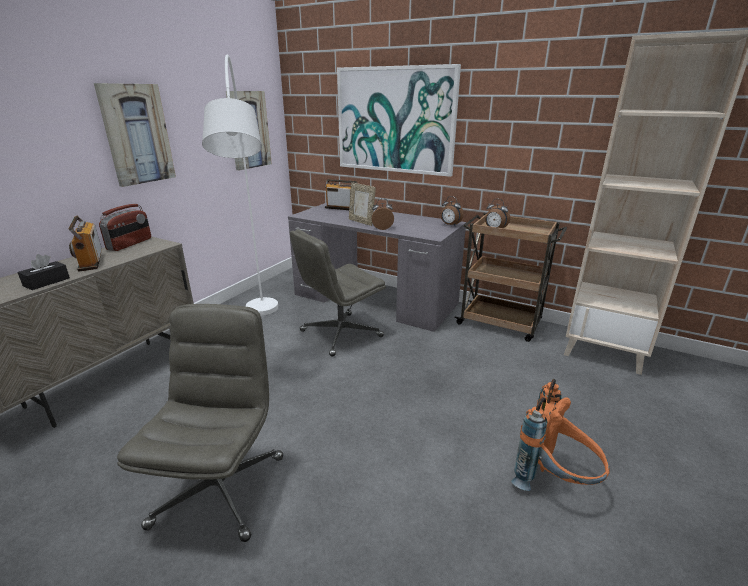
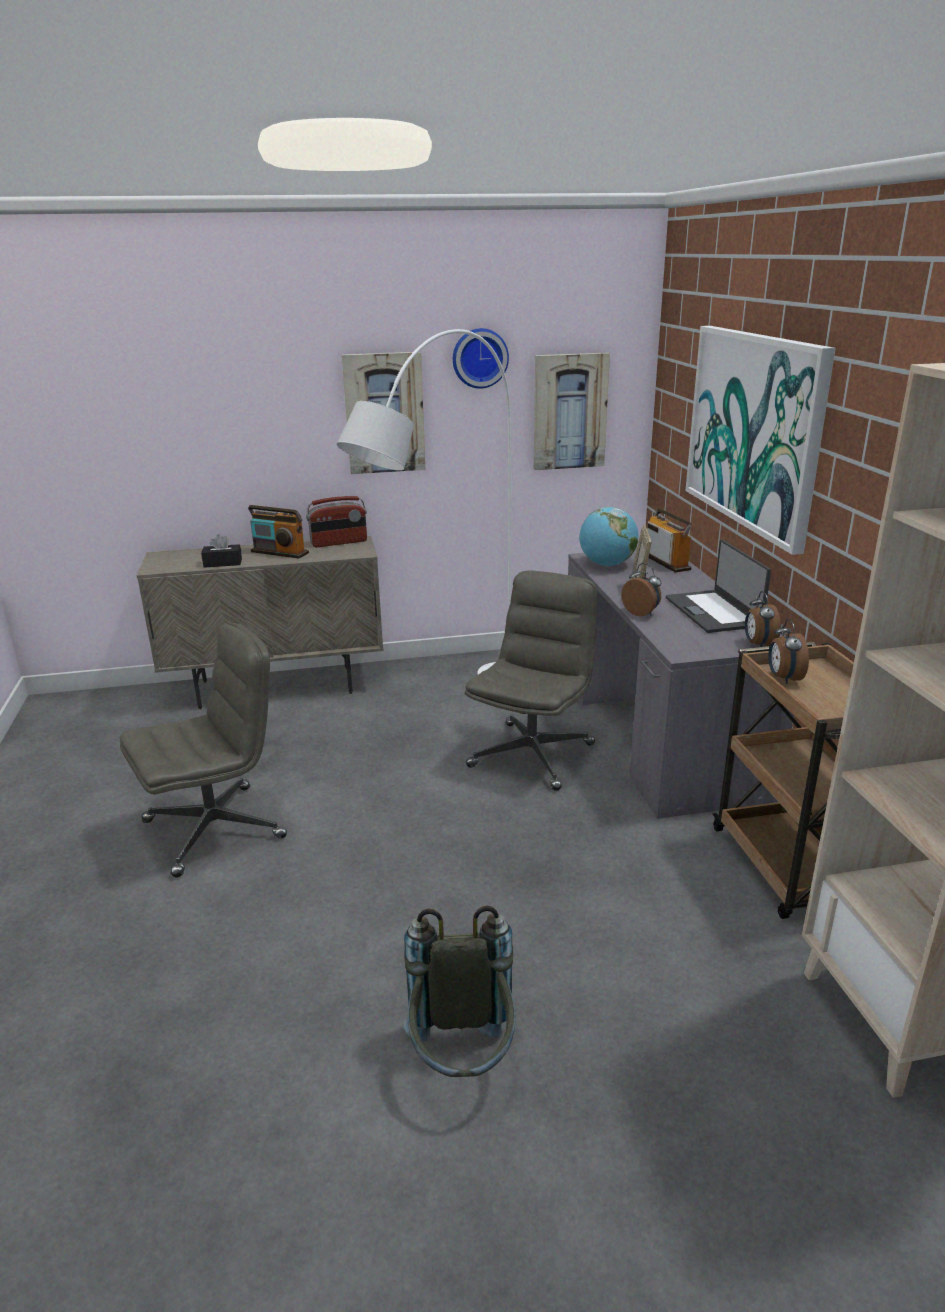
camera: 50 degrees right, 0 degrees up
(90, 261) = (279, 552): radio -> radio turned 90 degrees counterclockwise
(194, 91) = (479, 358): none -> wall clock
(318, 215) = (607, 565): none -> globe
(340, 334) = (532, 754): grey office chair -> grey office chair turned 105 degrees clockwise
(407, 219) = (713, 612): none -> laptop
(554, 481) = (462, 1062): orange backpack -> grey backpack

